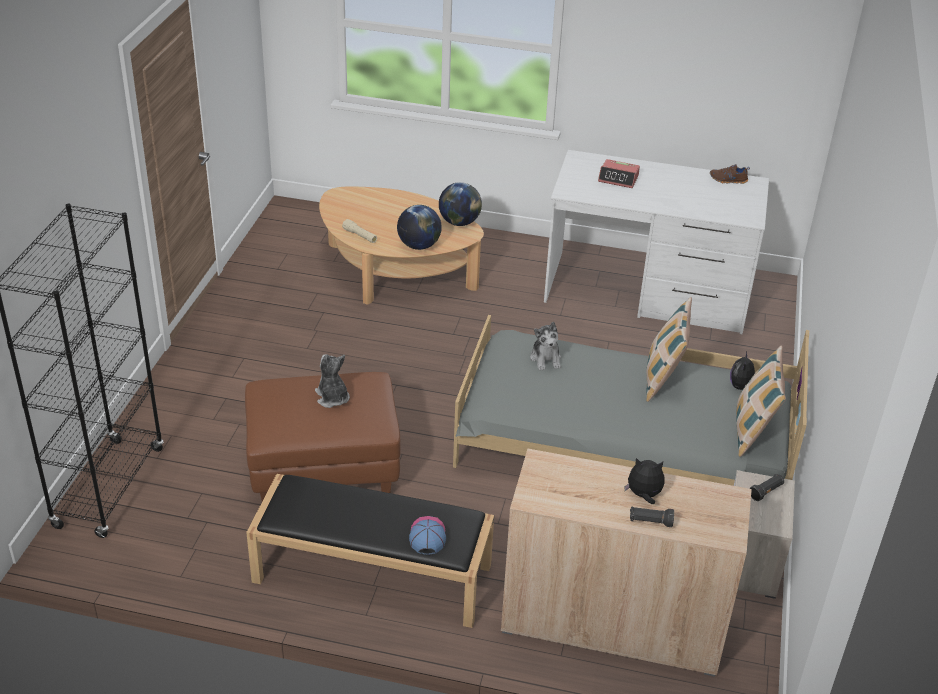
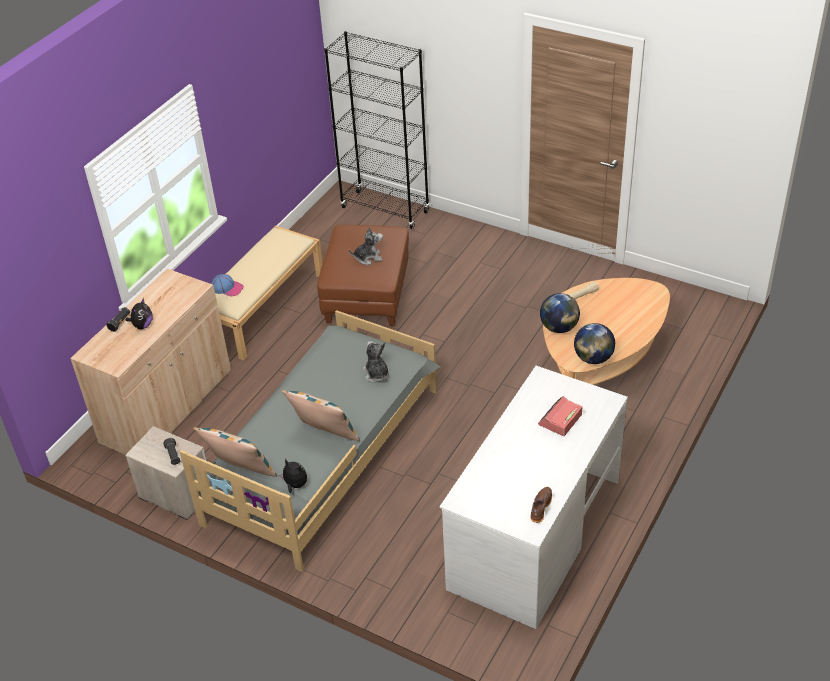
camera: 110 degrees right, 5 degrees up
(371, 574) = (263, 307): black bench -> beige bench
(545, 359) = (376, 374): plush toy -> plush toy turned 60 degrees clockwise

